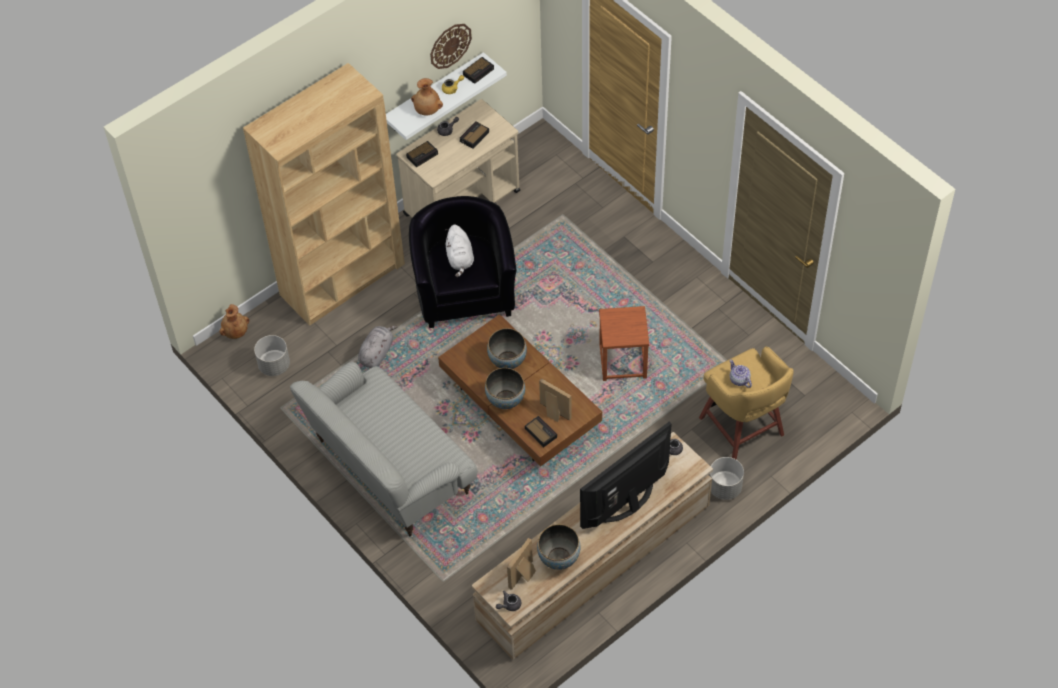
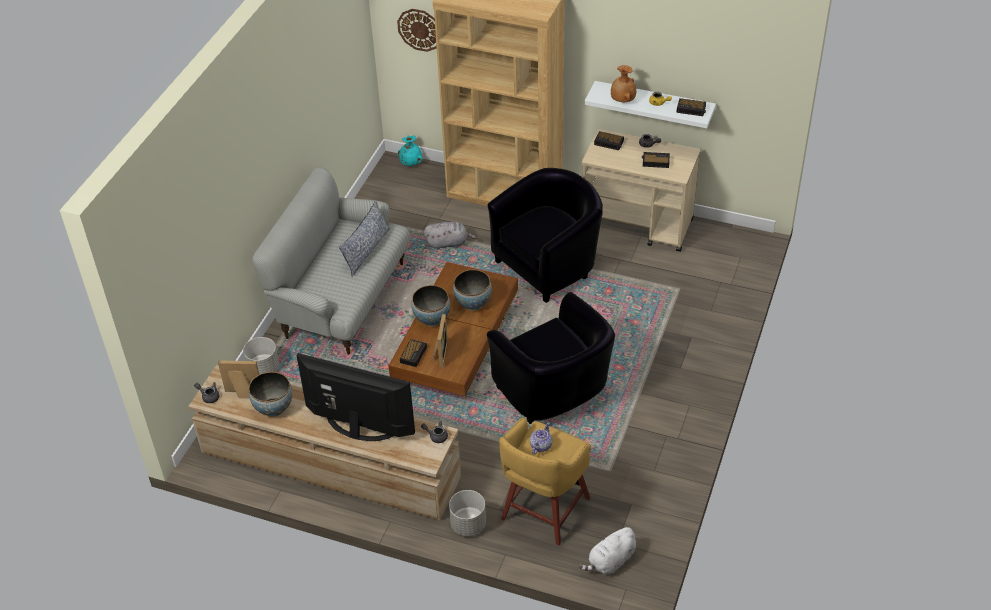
camera: 60 degrees right, 10 degrees down
(235, 332) = (411, 163): brown vase -> turquoise vase
(274, 365) = (395, 195): grey planter -> grey planter (263, 369)
(389, 409) = (366, 250): none -> pillow
(450, 45) = (680, 66): wall clock -> wall clock (420, 29)
(460, 259) = (546, 225): white plush toy -> white plush toy (610, 561)
(623, 362) = (554, 395): brown stool -> black armchair

